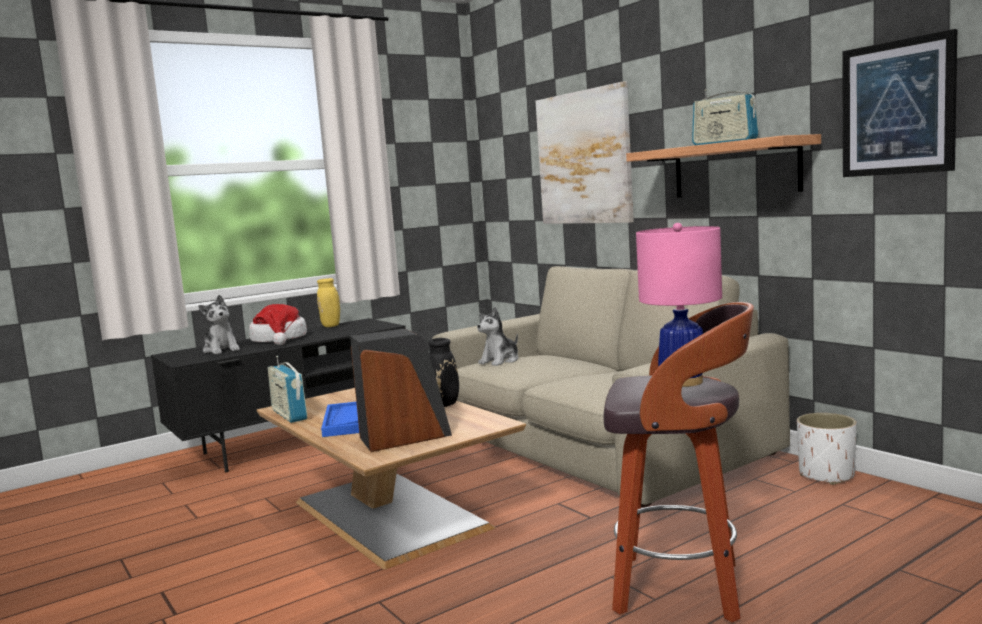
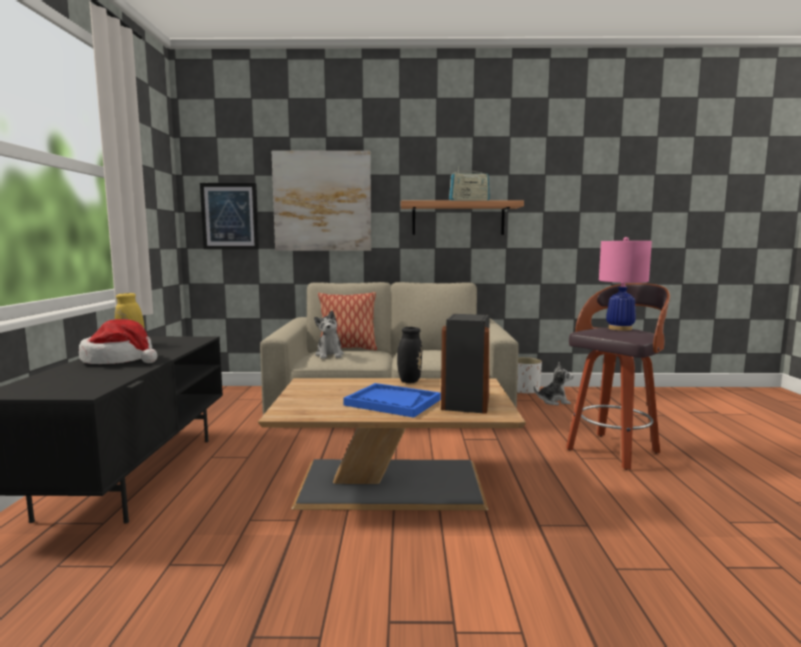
camera: 55 degrees left, 0 degrees up
(221, 350) = (83, 377): plush toy -> plush toy (553, 401)
(289, 415) = (315, 415): radio -> none
(564, 357) = (347, 349): none -> pillow
(897, 108) = (558, 194): picture -> picture (230, 216)

